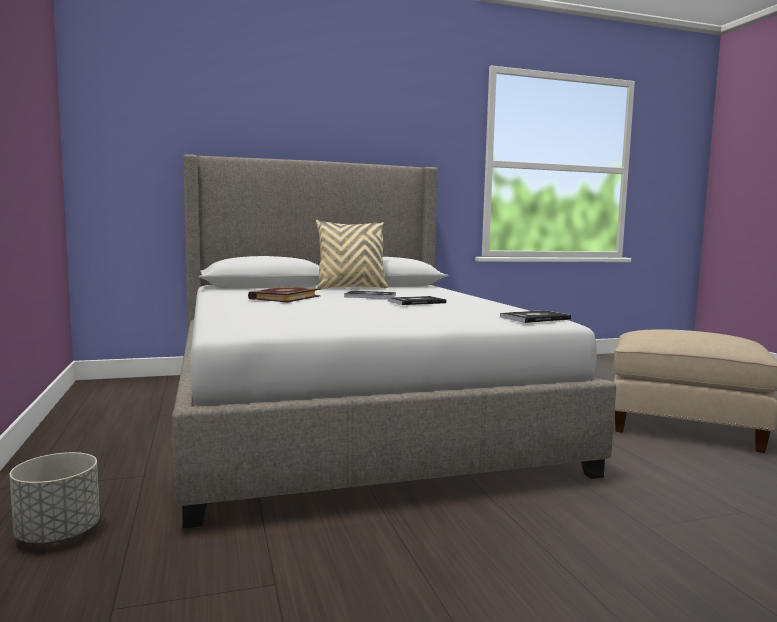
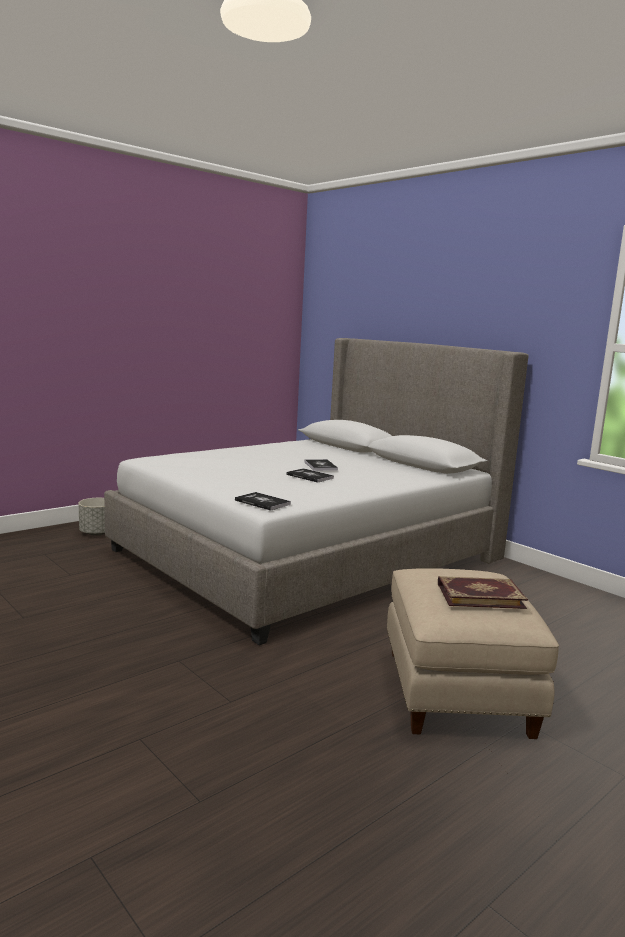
camera: 65 degrees right, 5 degrees up
(284, 297) = (277, 453): book -> book (479, 595)
(351, 288) = (373, 460): beige pillow -> none

